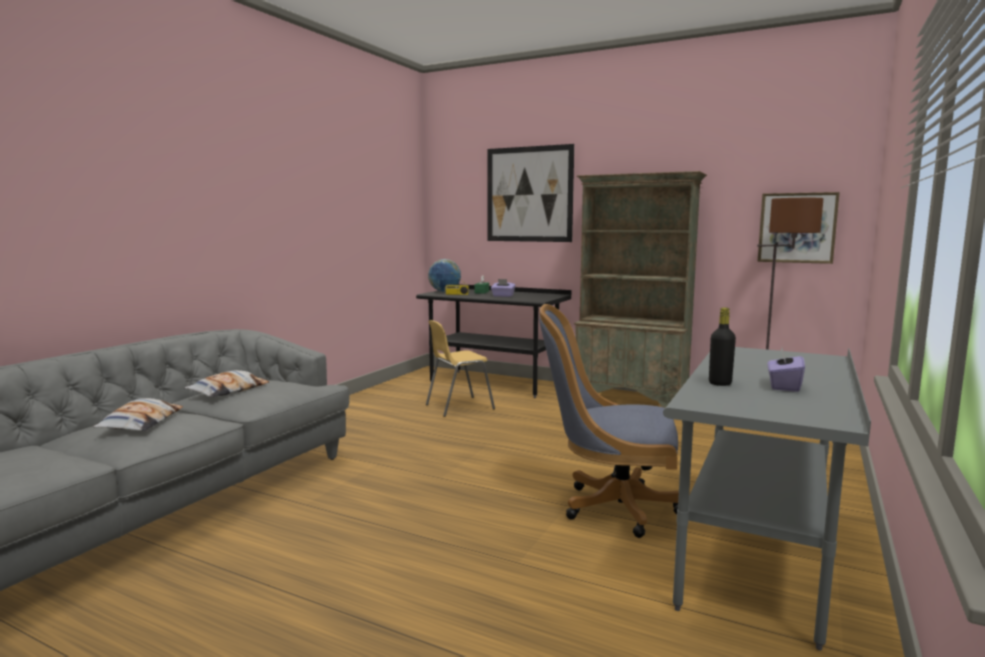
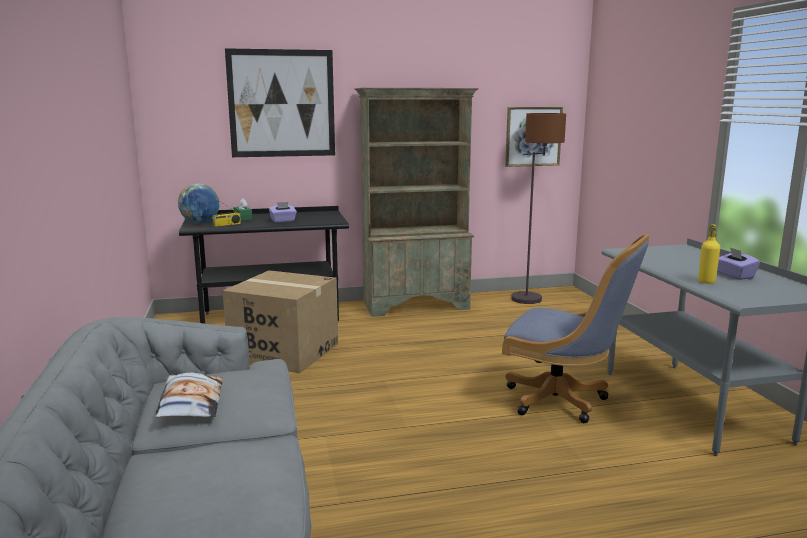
camera: 40 degrees left, 5 degrees up
(141, 423) = (204, 478): pillow -> none
(458, 407) = (284, 352): yellow chair -> cardboard box
(609, 507) = (564, 402): blue office chair -> blue office chair turned 120 degrees counterclockwise
(720, 383) = (706, 282): black bottle -> yellow bottle

